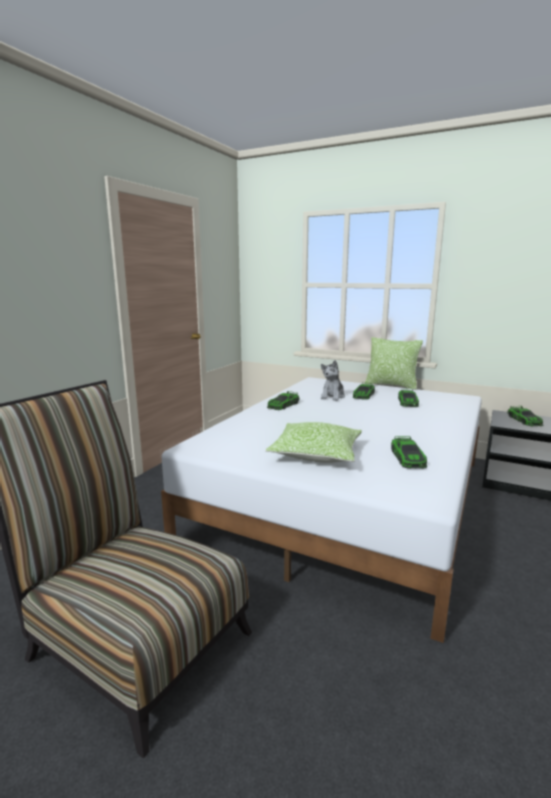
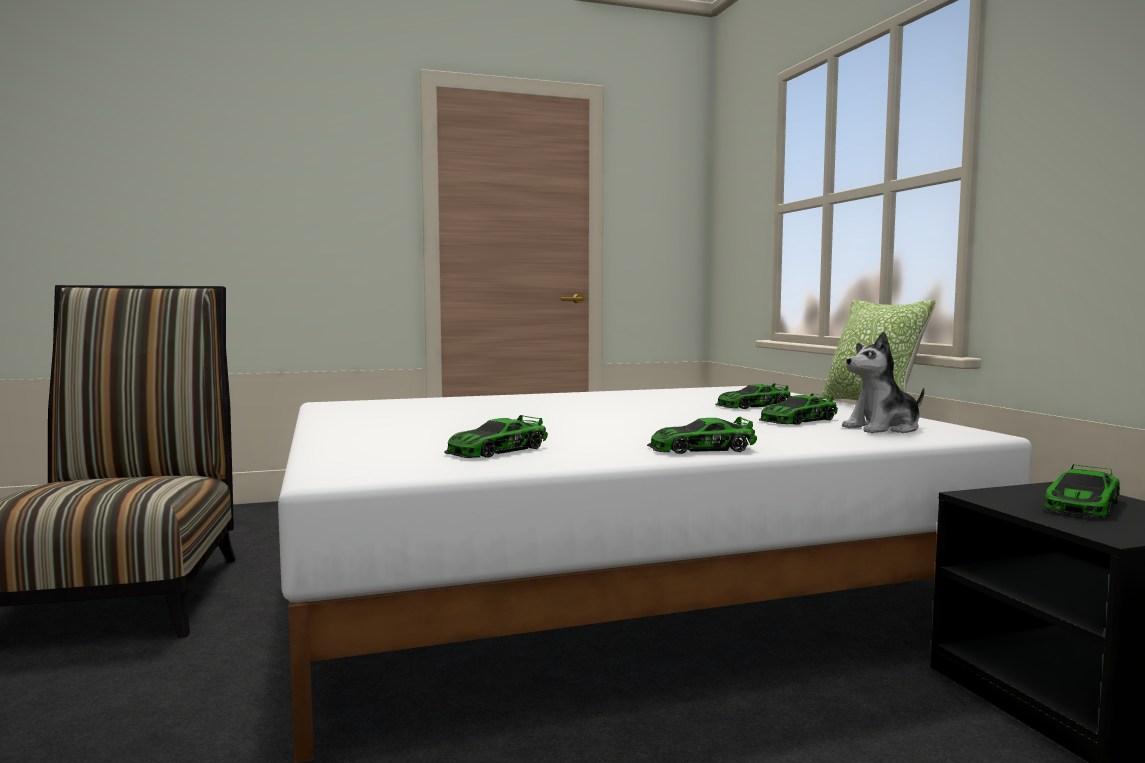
camera: 45 degrees right, 10 degrees down
(283, 405) = (578, 397): toy car -> toy car (701, 448)
(316, 454) = (411, 427): pillow -> none
(333, 396) = (691, 401): plush toy -> plush toy (883, 428)

